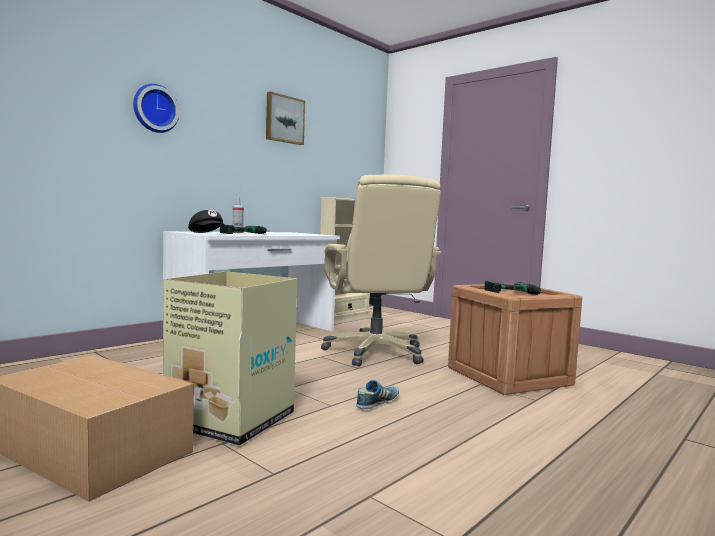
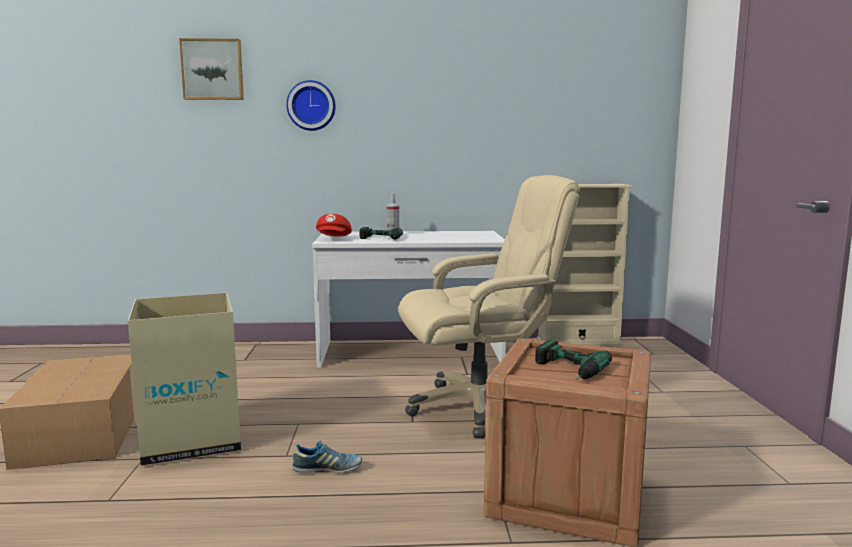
camera: 45 degrees right, 5 degrees up
(207, 233) = (334, 239): black cap -> red cap
(284, 119) = (481, 88): picture -> picture (213, 70)
(375, 353) = (480, 407): beige office chair -> beige office chair turned 135 degrees counterclockwise

